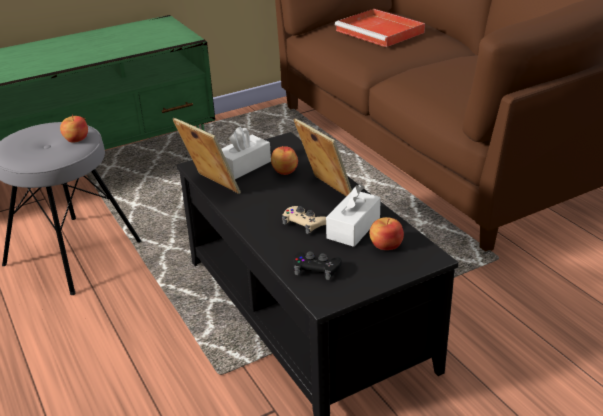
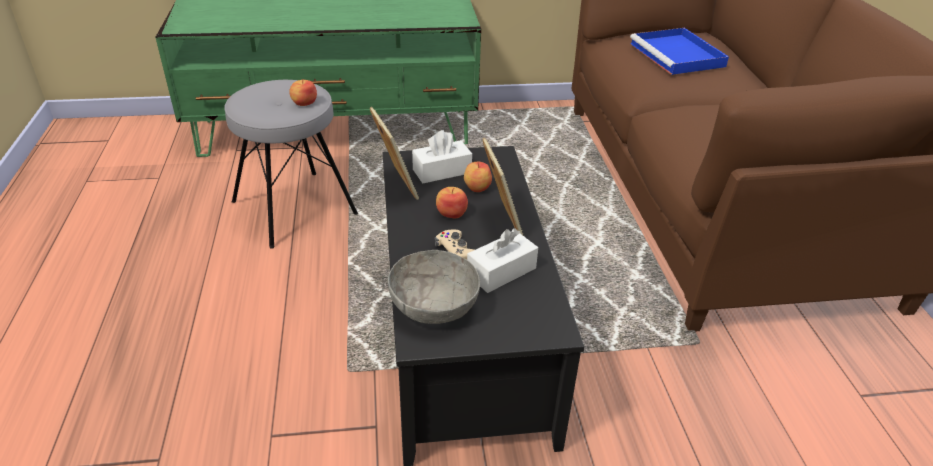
camera: 20 degrees right, 5 degrees up
(316, 269) = (433, 305): black game controller -> grey bowl
(381, 32) = (678, 55): red tray -> blue tray
(386, 245) = (520, 302): apple -> apple (451, 213)

